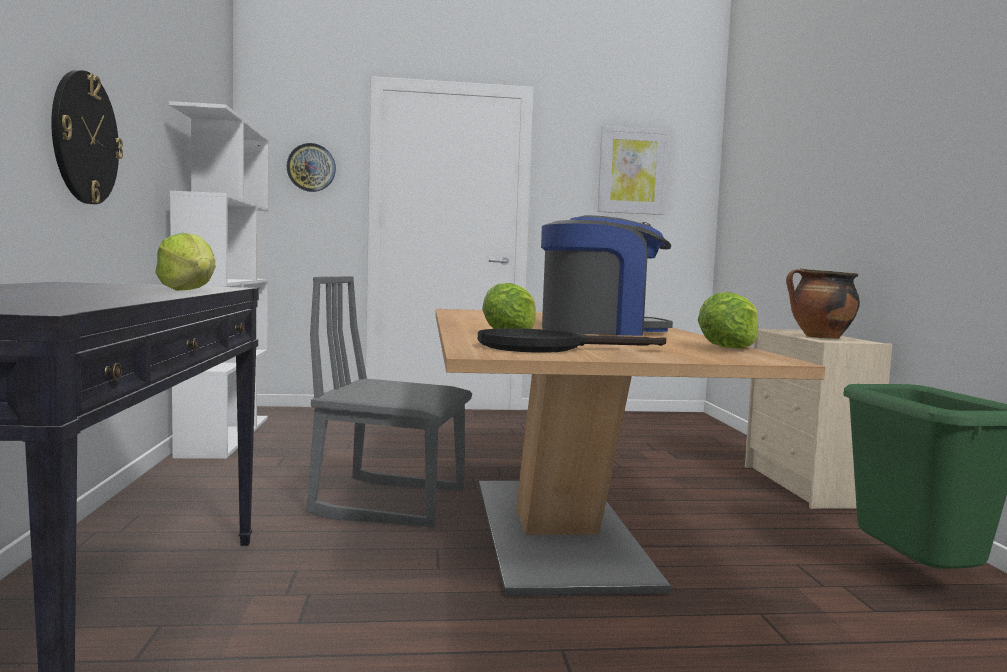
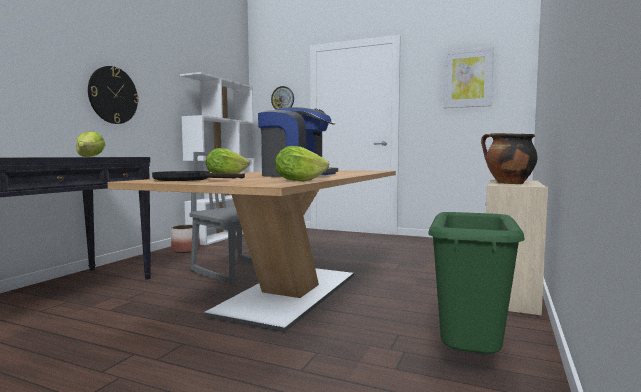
camera: 30 degrees right, 0 degrees up
(205, 473) = (186, 250): none -> planter

